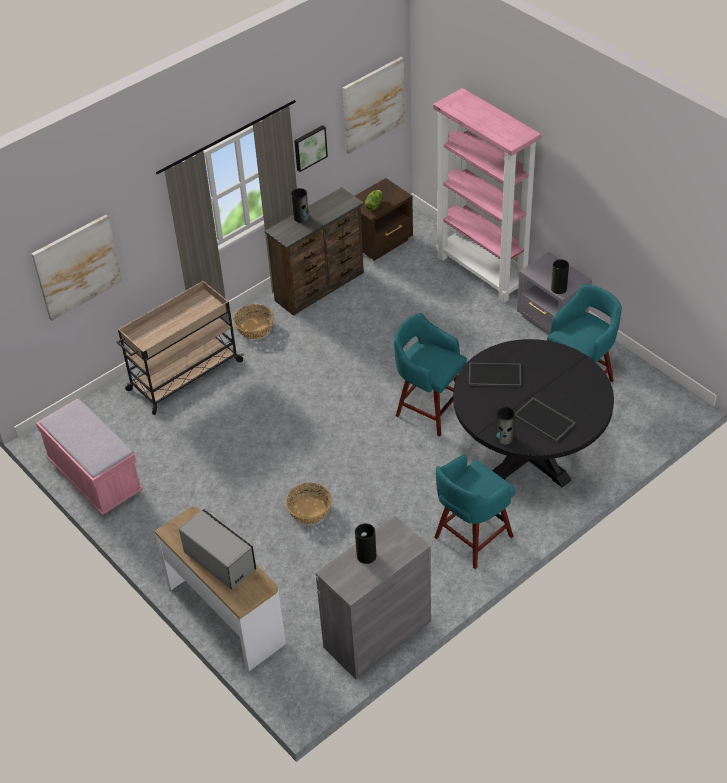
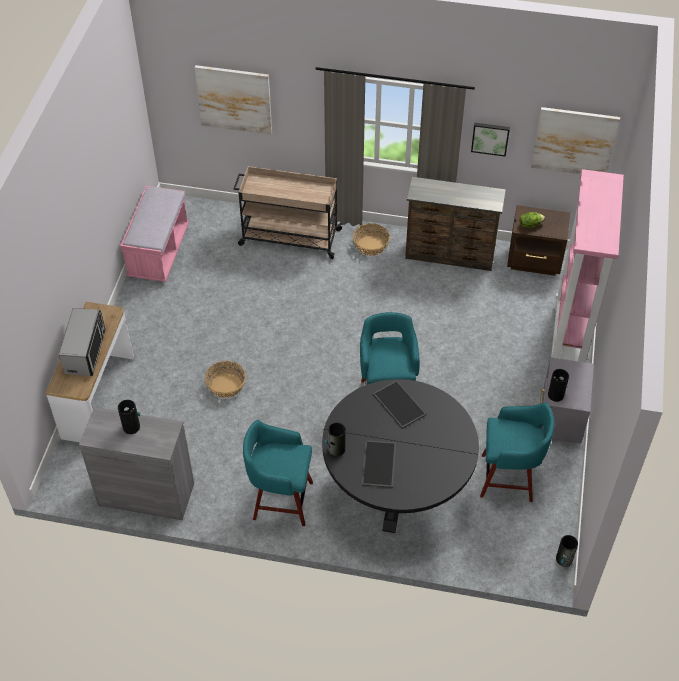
camera: 50 degrees right, 5 degrees up
(301, 217) = (447, 188): vase -> vase (564, 559)

